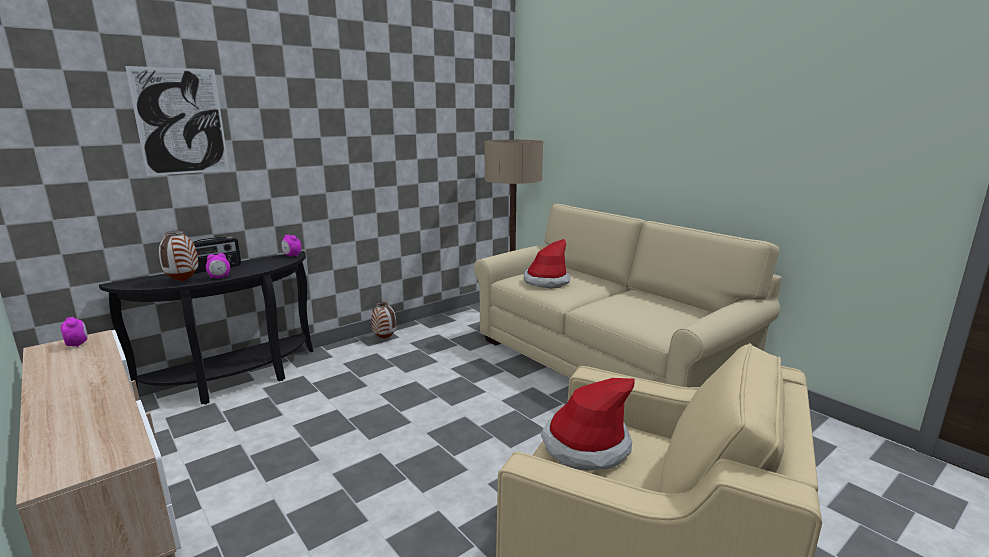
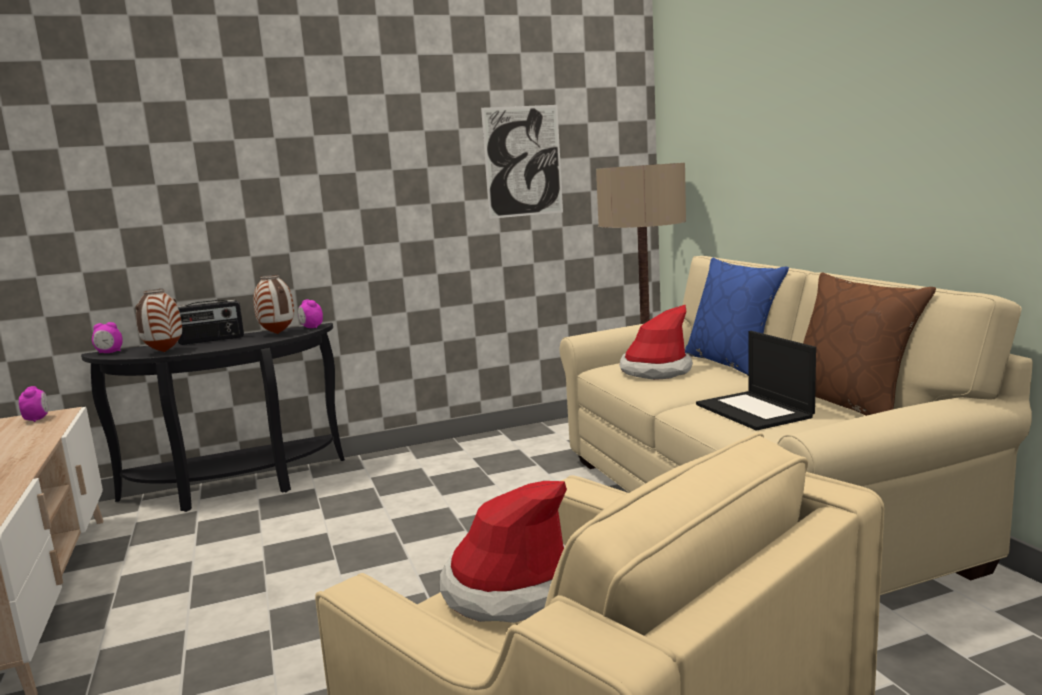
camera: 20 degrees right, 5 degrees down
(181, 121) = (177, 158): picture -> picture (523, 161)
(219, 277) = (205, 349): alarm clock -> alarm clock (109, 352)
(385, 338) = (444, 450): vase -> vase (278, 334)
(588, 274) = (732, 363): none -> blue pillow
(630, 309) = (755, 411): none -> laptop
(678, 302) = (850, 404): none -> brown pillow

